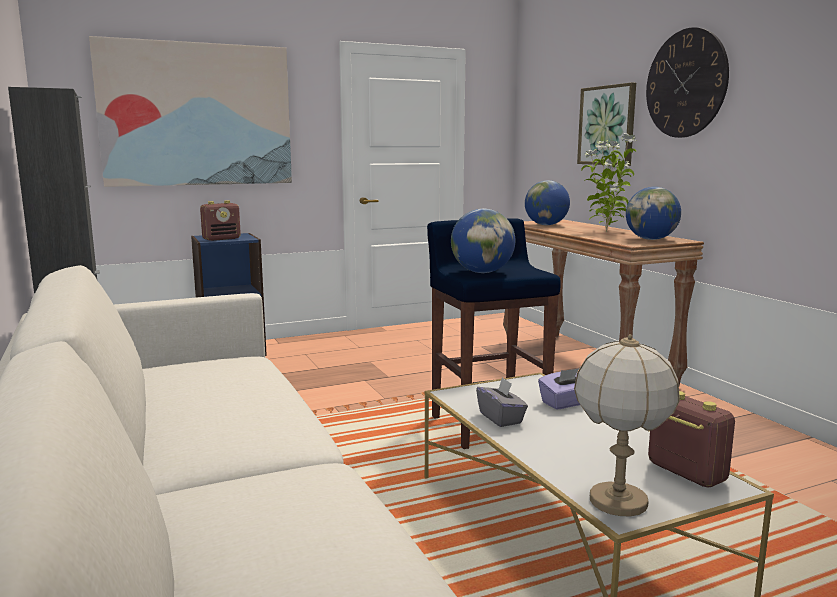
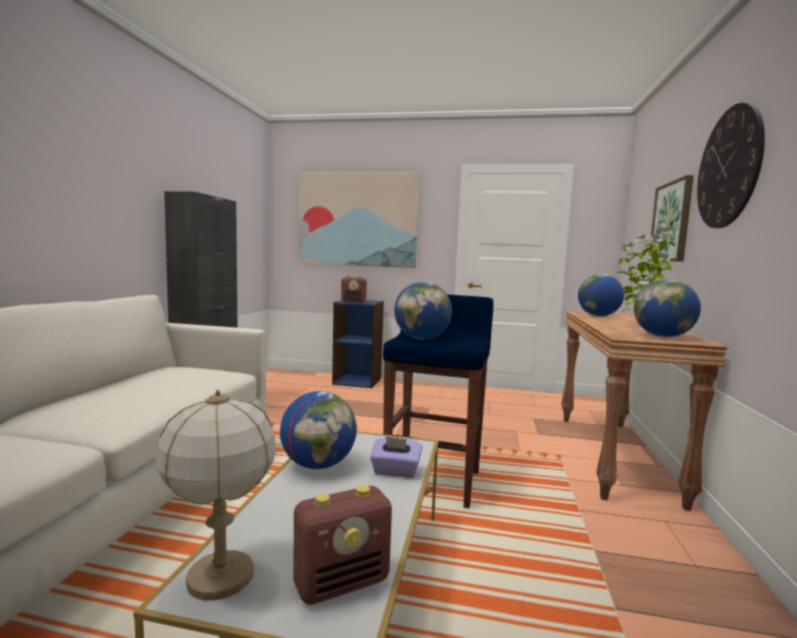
camera: 35 degrees right, 5 degrees down
(501, 418) = (318, 465): grey tissue box -> globe
(685, 472) = (342, 583): radio -> radio turned 60 degrees clockwise

